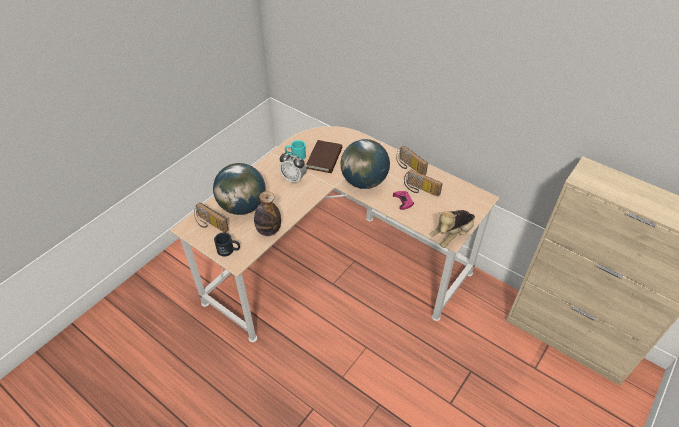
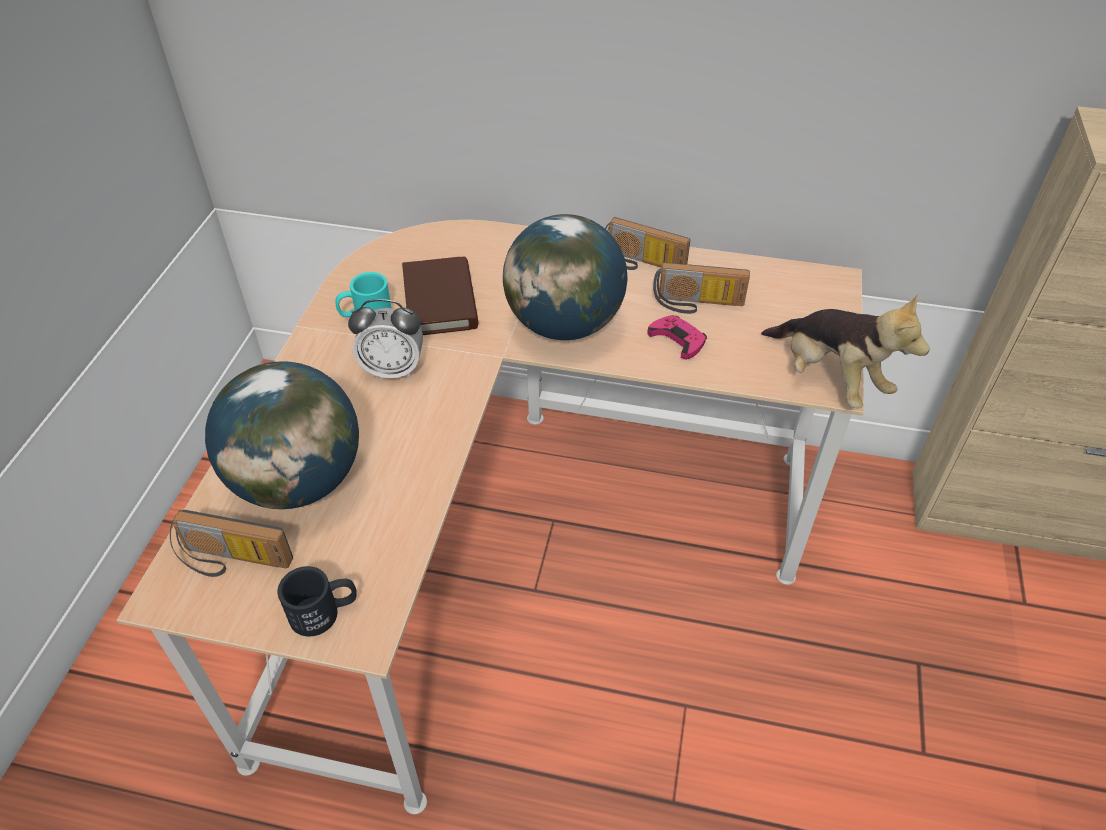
camera: 25 degrees left, 0 degrees up
(268, 230) = (404, 519): bottle -> none
(452, 235) = (829, 378): plush toy -> plush toy turned 60 degrees counterclockwise

